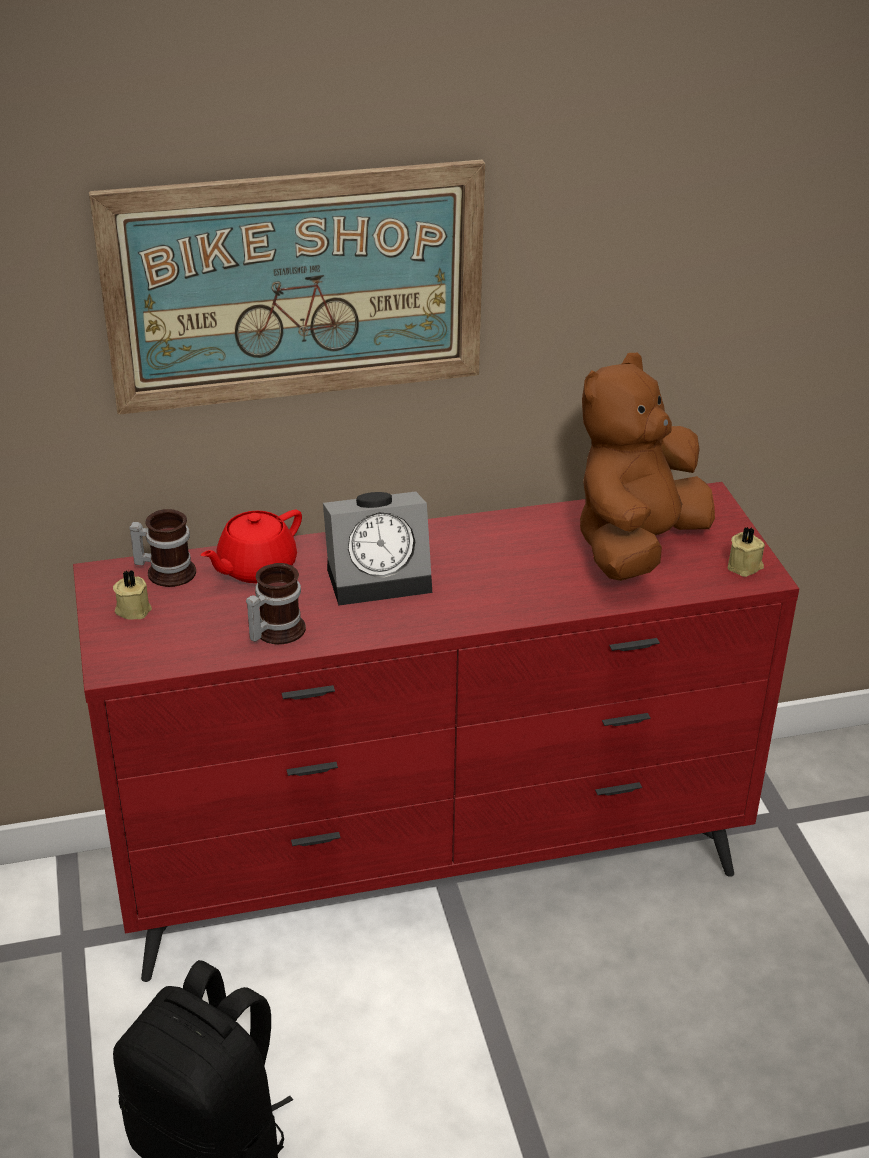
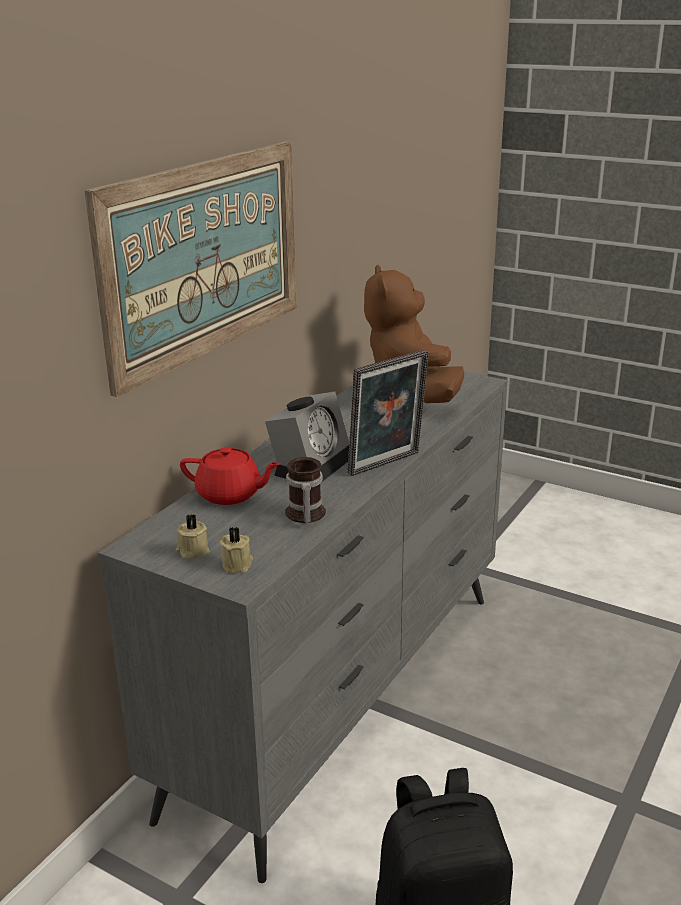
camera: 45 degrees left, 10 degrees down
(167, 571) = (175, 523): mug -> none
(255, 568) = (230, 495): red teapot -> red teapot turned 75 degrees counterclockwise
(434, 869) = (344, 696): red dresser -> grey dresser
(447, 622) = (387, 465): none -> picture frame
(745, 566) = (471, 382): beige candle -> beige candle (238, 564)

